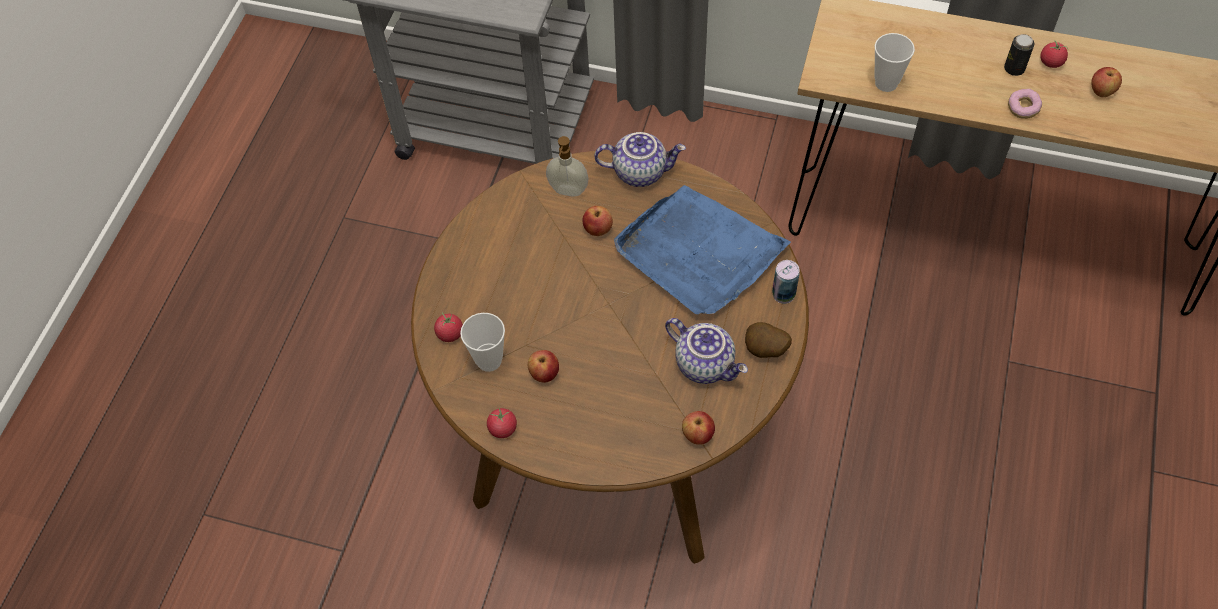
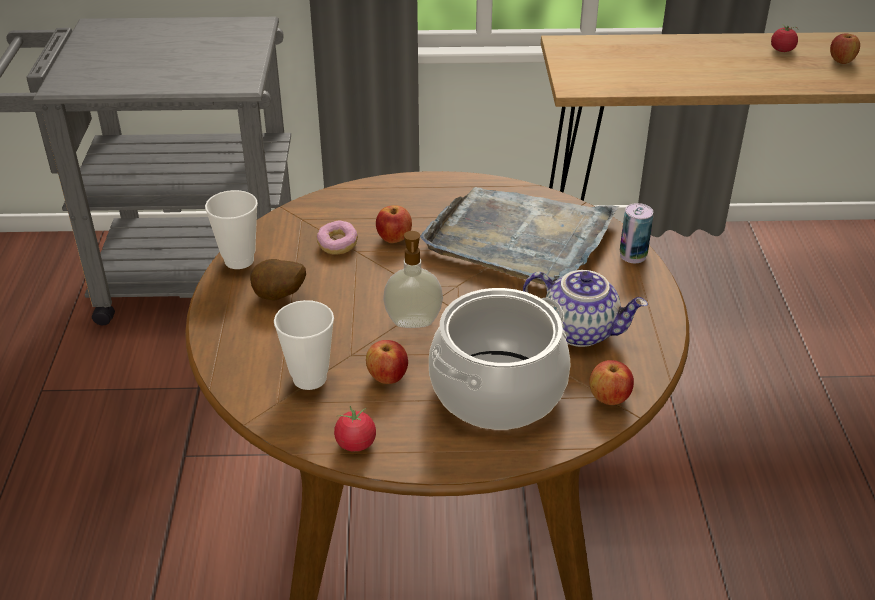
camera: 20 degrees left, 20 degrees down
(450, 333) = (248, 362): tomato -> none
(568, 191) = (344, 213): soap dispenser -> soap dispenser (413, 323)
(619, 407) = (498, 391): none -> cooking pot
(640, 171) = (420, 186): teapot -> none
(698, 253) = (519, 239): blue tray -> grey tray
(765, 351) = (642, 306): potato -> potato (279, 297)
(886, 83) = (640, 82): cup -> cup (239, 260)
(1014, 69) = (752, 58): can -> none
(1022, 108) = (780, 81): donut -> donut (337, 245)

